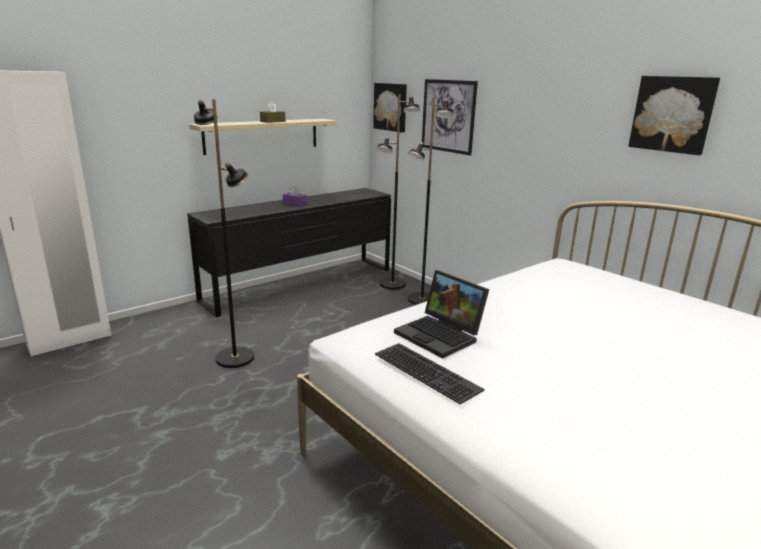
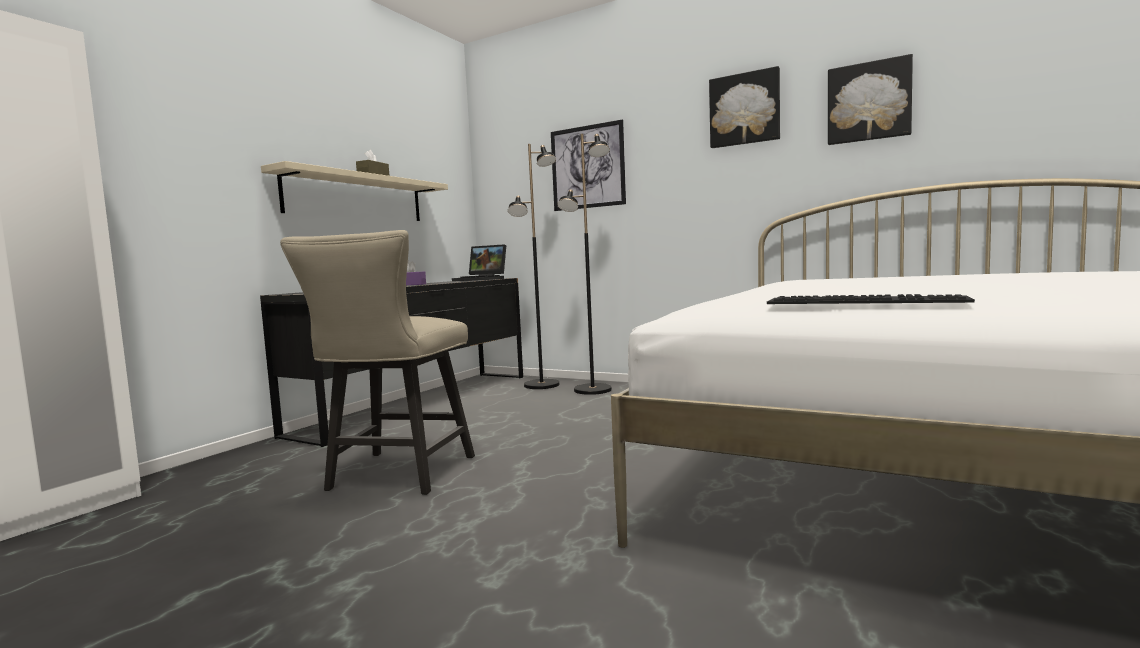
camera: 20 degrees left, 15 degrees down
(235, 358) = (396, 476): black floor lamp -> beige chair
(391, 107) = (504, 175): picture -> picture (744, 109)
(441, 335) = (805, 294): laptop -> laptop (482, 279)

